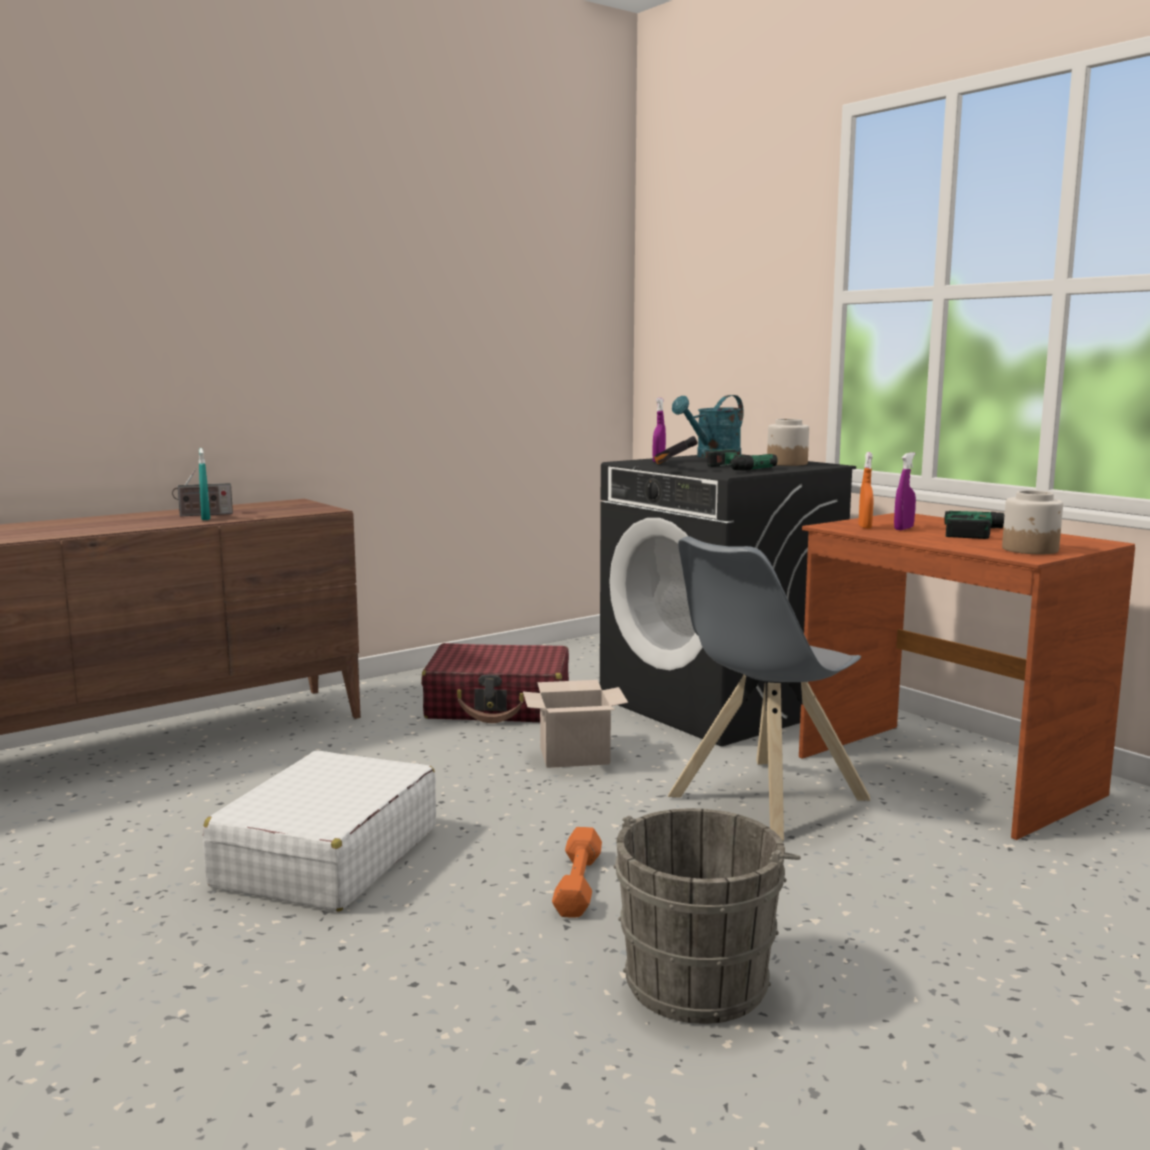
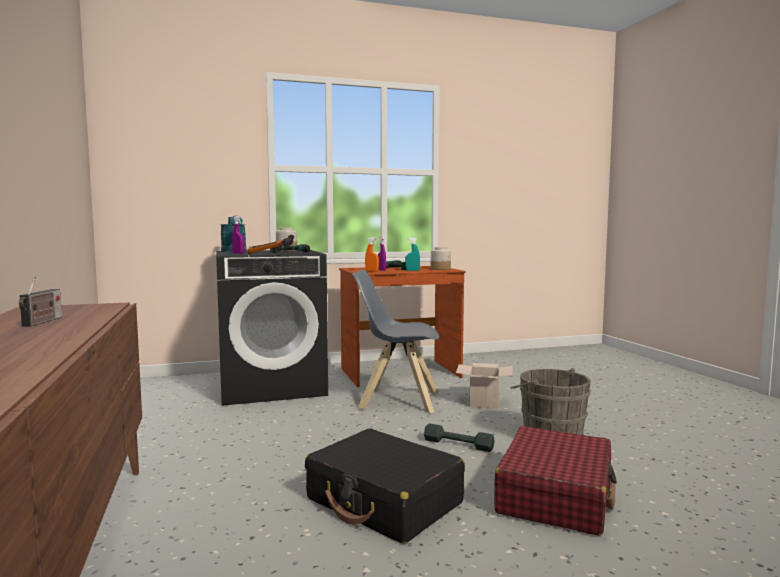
camera: 70 degrees left, 5 degrees down
(205, 518) = (71, 322): turquoise spray bottle -> turquoise spray bottle (412, 270)
(327, 857) = (384, 501): white suitcase -> black suitcase
(499, 705) = (189, 429): red suitcase -> red suitcase (556, 496)
(576, 755) = (302, 423): cardboard box -> cardboard box (483, 402)
(578, 883) = (458, 444): orange dumbbell -> grey dumbbell
(764, 799) = (396, 400): grey chair -> grey chair turned 120 degrees clockwise

